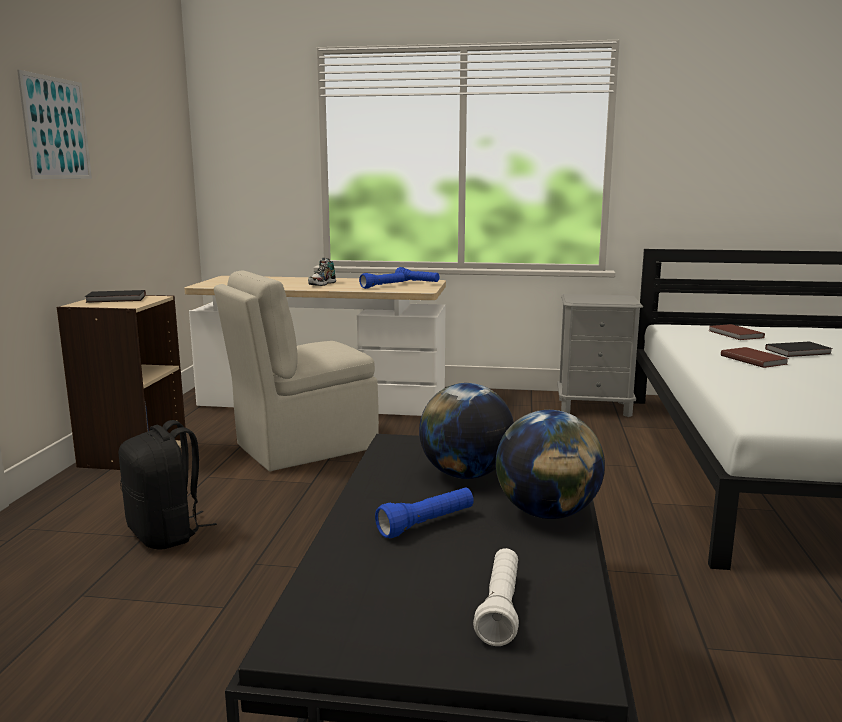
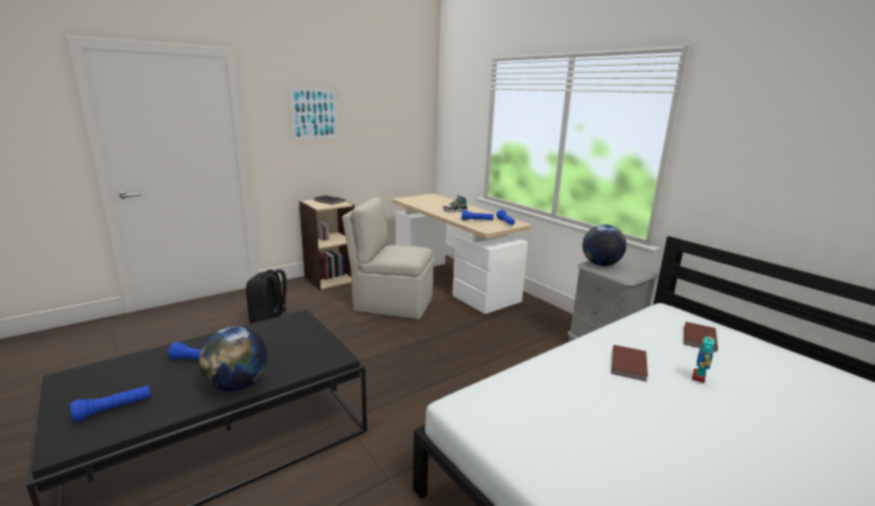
camera: 45 degrees right, 5 degrees up
(465, 475) = (271, 348): globe -> globe (600, 264)
(500, 609) = (114, 409): white flashlight -> blue flashlight
(799, 352) = (699, 377): black book -> toy robot

